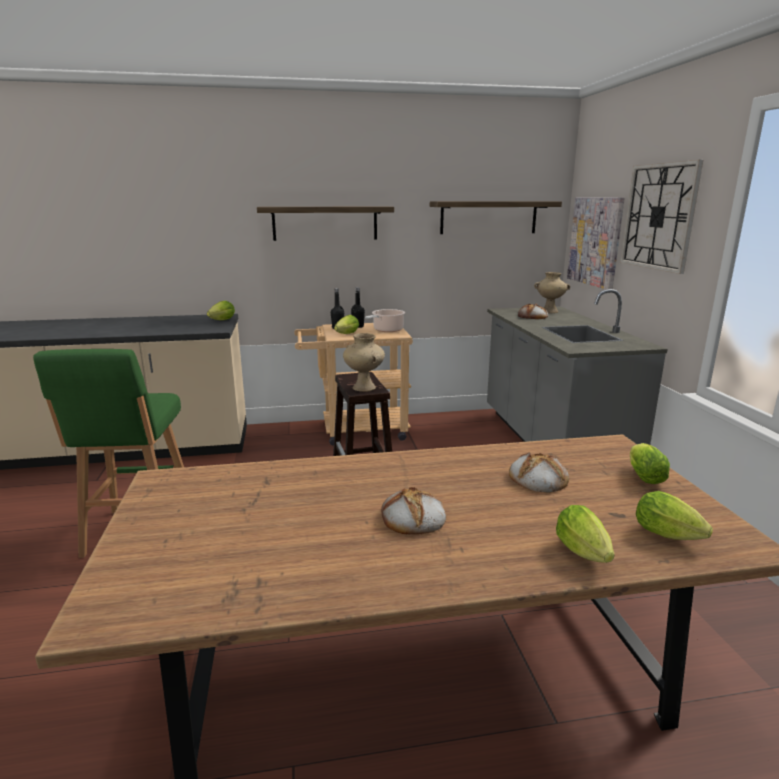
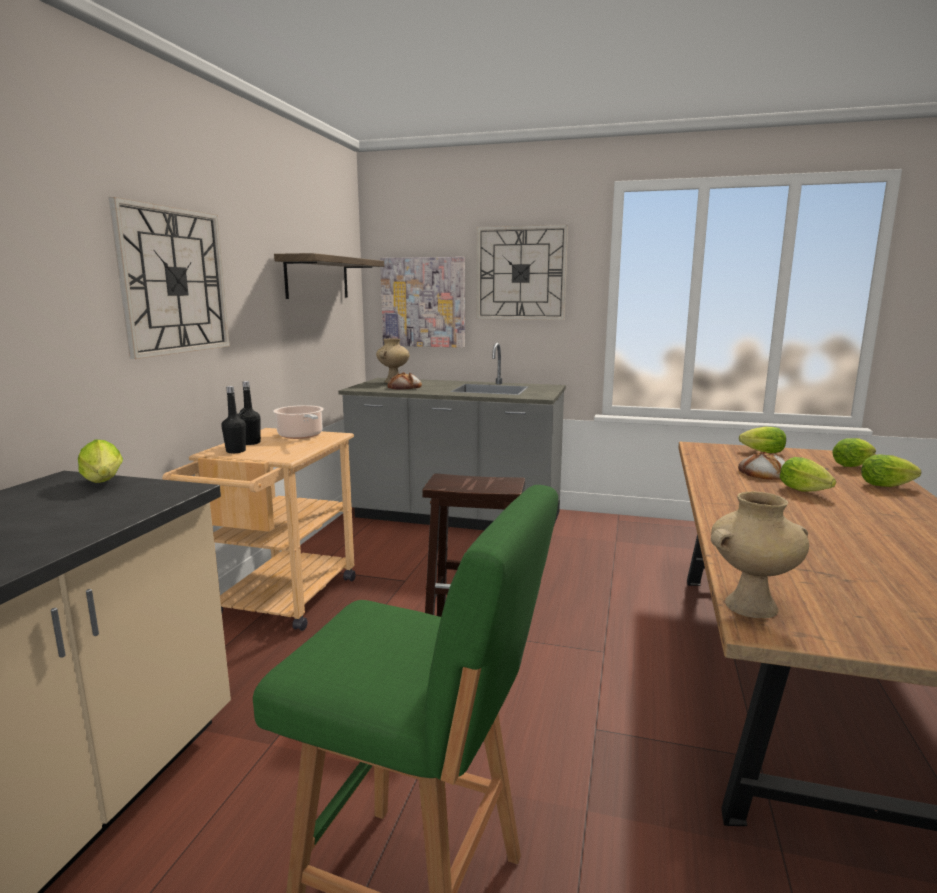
camera: 65 degrees left, 5 degrees down
(325, 223) = (174, 281): shelf -> wall clock
(346, 334) = (283, 452): lettuce -> lettuce (806, 491)
(365, 388) = (497, 483): beige vase -> beige vase (751, 605)
(412, 518) = (846, 517): bread -> none

